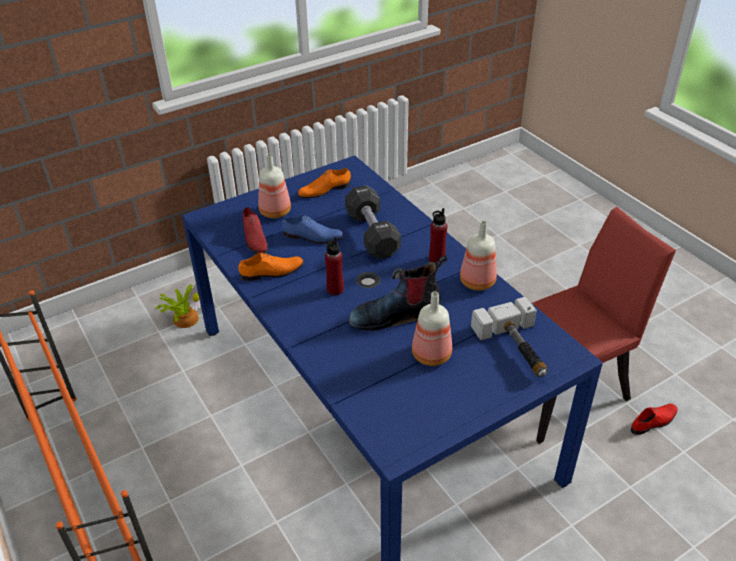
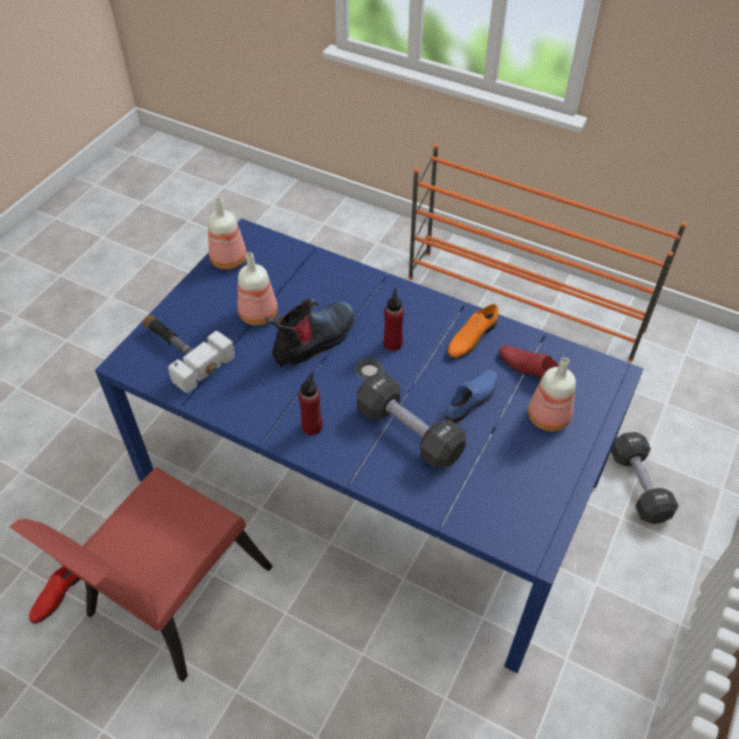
camera: 150 degrees right, 10 degrees up
(185, 318) = (638, 485): potted plant -> black dumbbell
(312, 236) = (472, 399): blue shoe -> blue shoe turned 150 degrees clockwise
(324, 189) = (527, 483): orange shoe -> none
(476, 281) = (253, 413): bottle -> bottle (230, 260)

